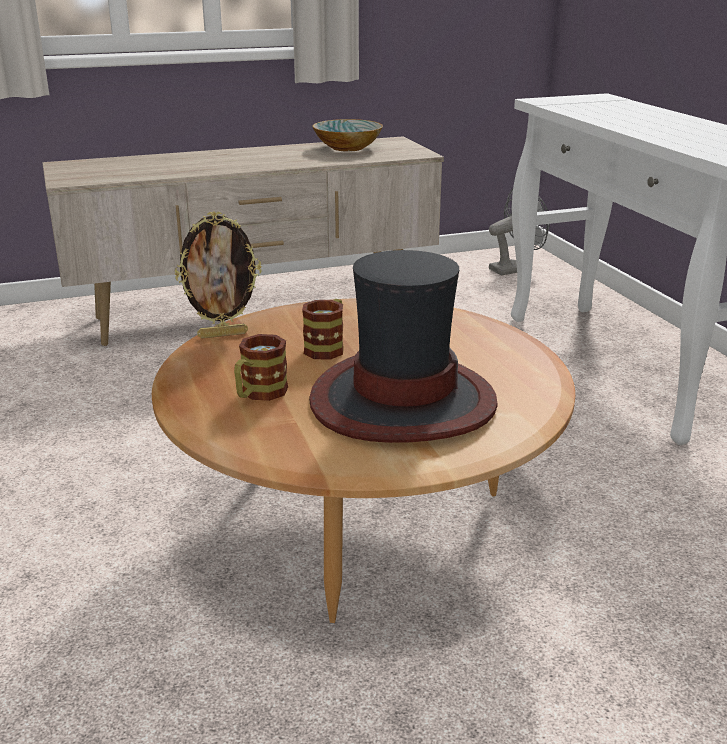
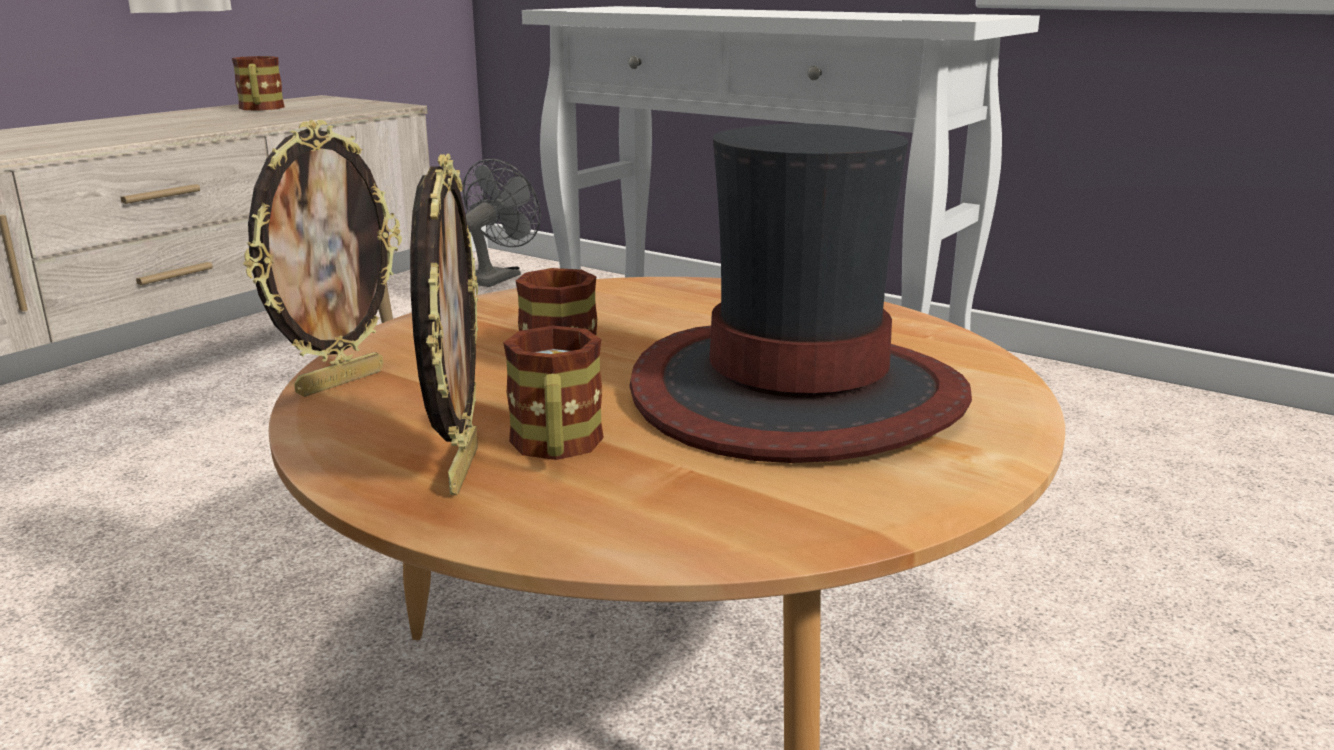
camera: 35 degrees left, 5 degrees down
(211, 391) = (459, 469): none -> picture frame
(348, 148) = (260, 109): bowl -> mug

